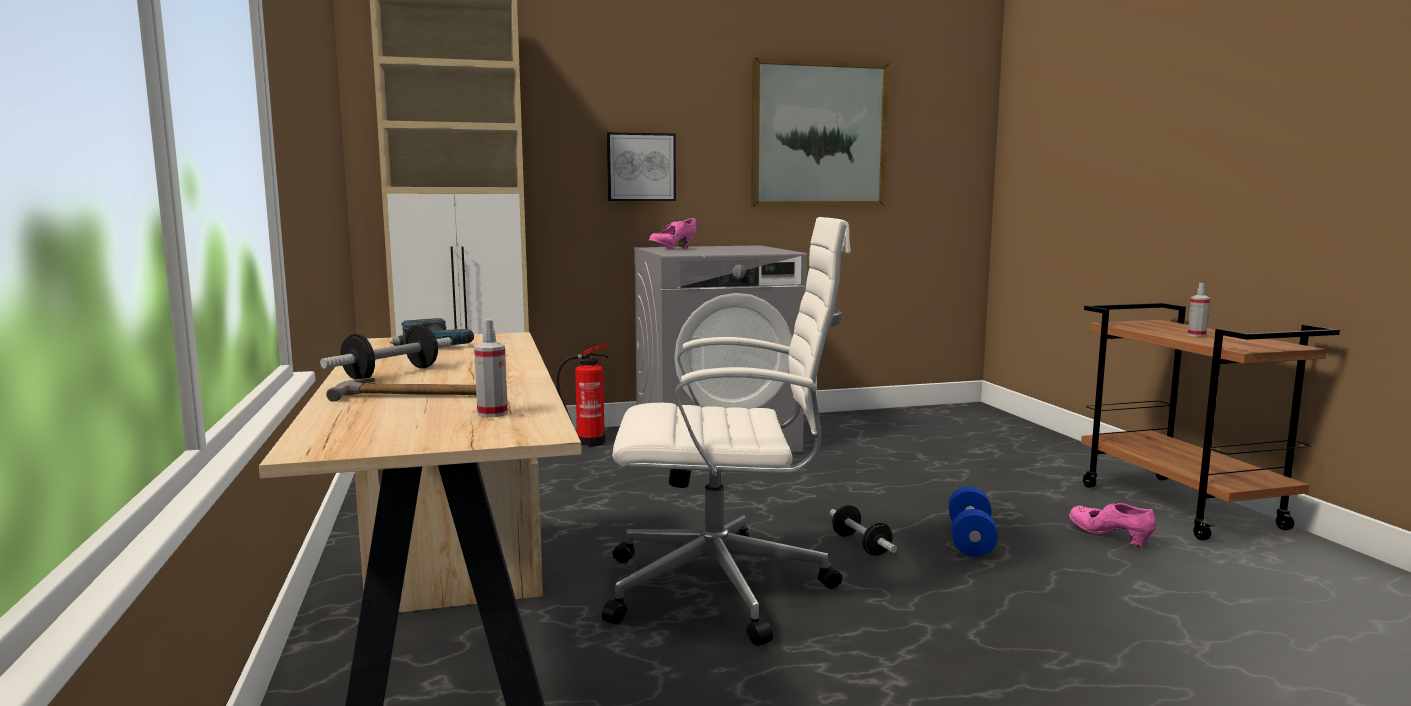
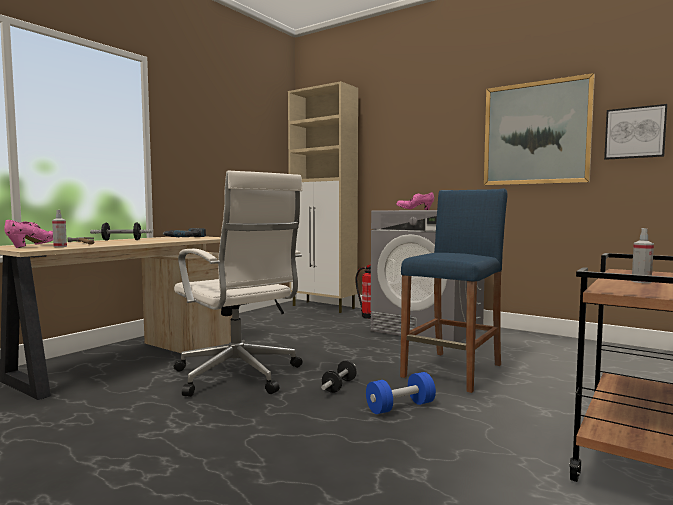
camera: 50 degrees right, 5 degrees down
(641, 167) = (418, 164): picture -> picture (634, 133)
(891, 483) = (453, 371): none -> blue stool
(1110, 537) = (497, 444): pink shoe -> pink shoe (34, 246)

